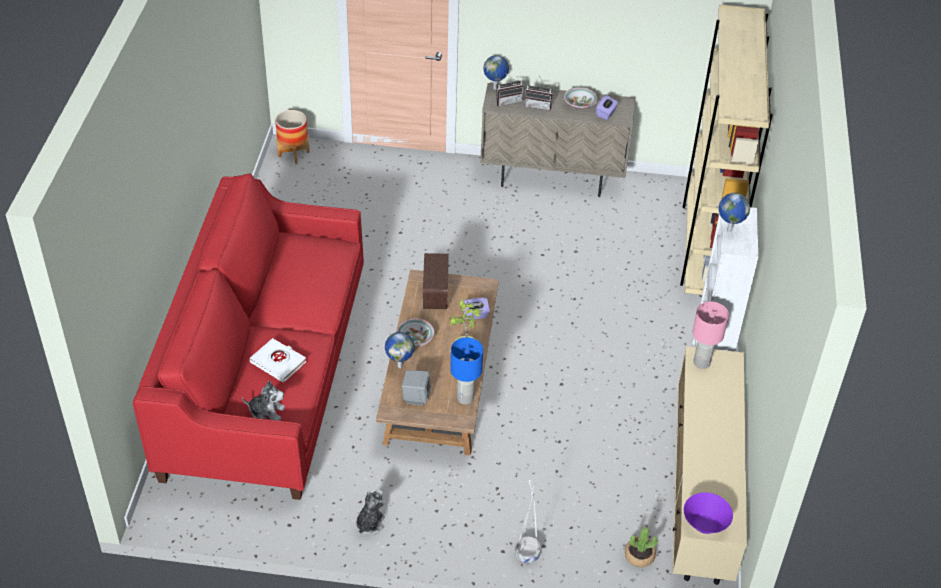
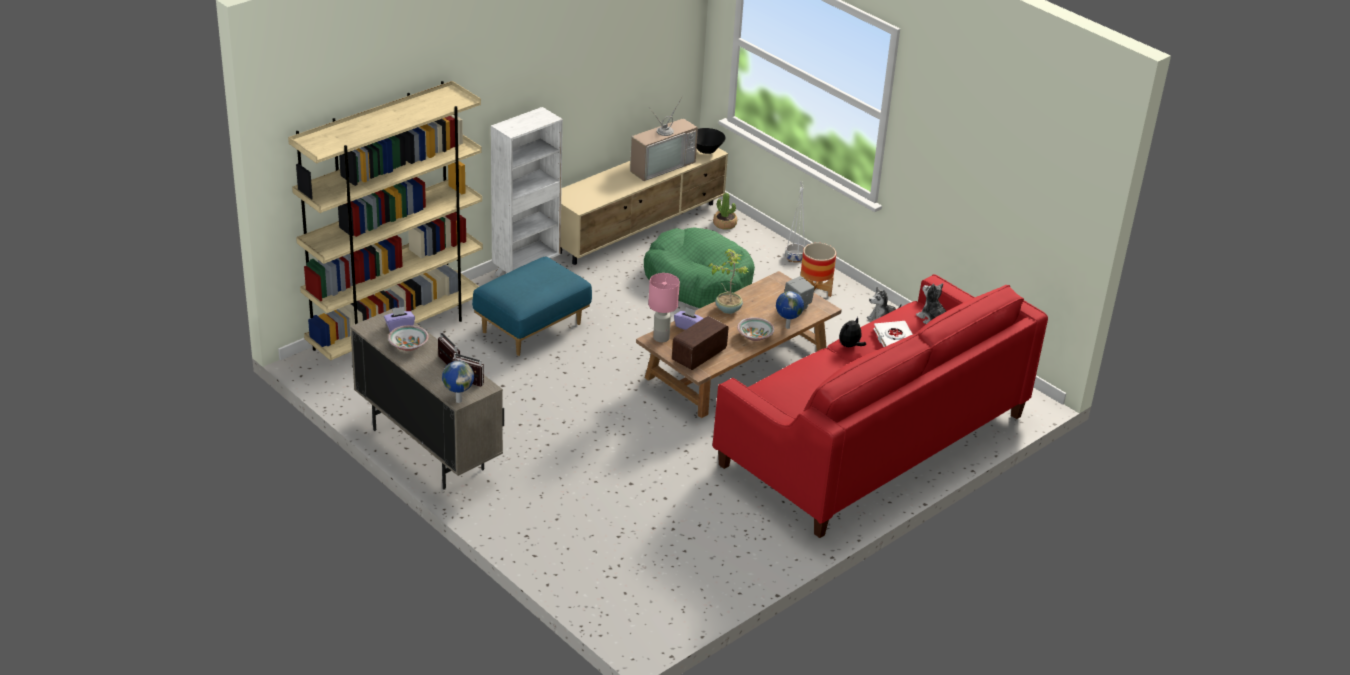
camera: 140 degrees left, 10 degrees down
(293, 154) = (642, 622): planter -> planter (815, 291)
(312, 338) = (850, 346): none -> plush toy
(465, 398) = (762, 287): blue table lamp -> none
(571, 455) = (698, 282): none -> green dog bed
(625, 312) = (532, 329): none -> blue ottoman
(702, 363) = (583, 203): pink table lamp -> pink table lamp (661, 338)
(705, 524) = (706, 150): purple bowl -> black bowl
(713, 465) = (660, 165): none -> television
(728, 230) = (534, 125): globe -> none

